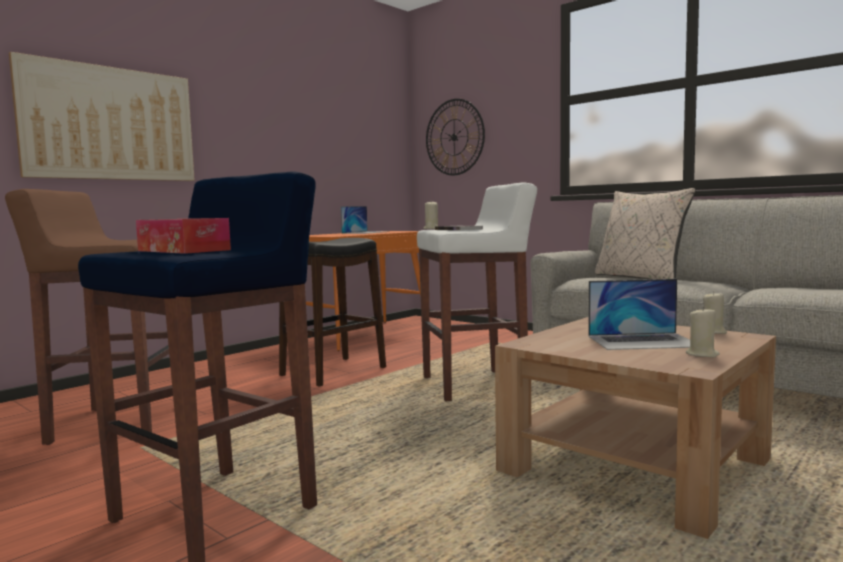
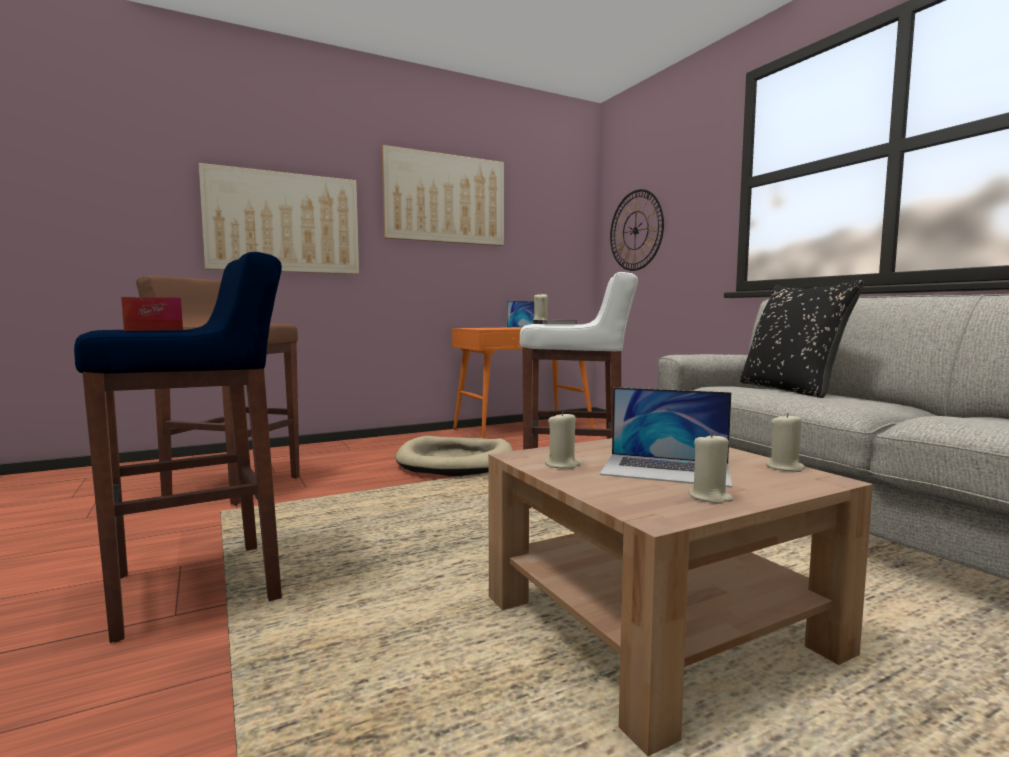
camera: 20 degrees right, 0 degrees up
(275, 101) = (445, 199): none -> picture
(333, 371) = (456, 461): black stool -> beige dog bed
(568, 346) = (562, 465): none -> beige candle
(640, 277) = (790, 390): beige pillow -> black pillow

